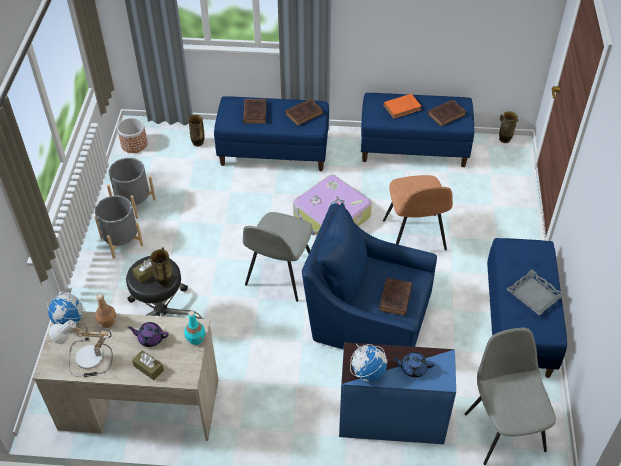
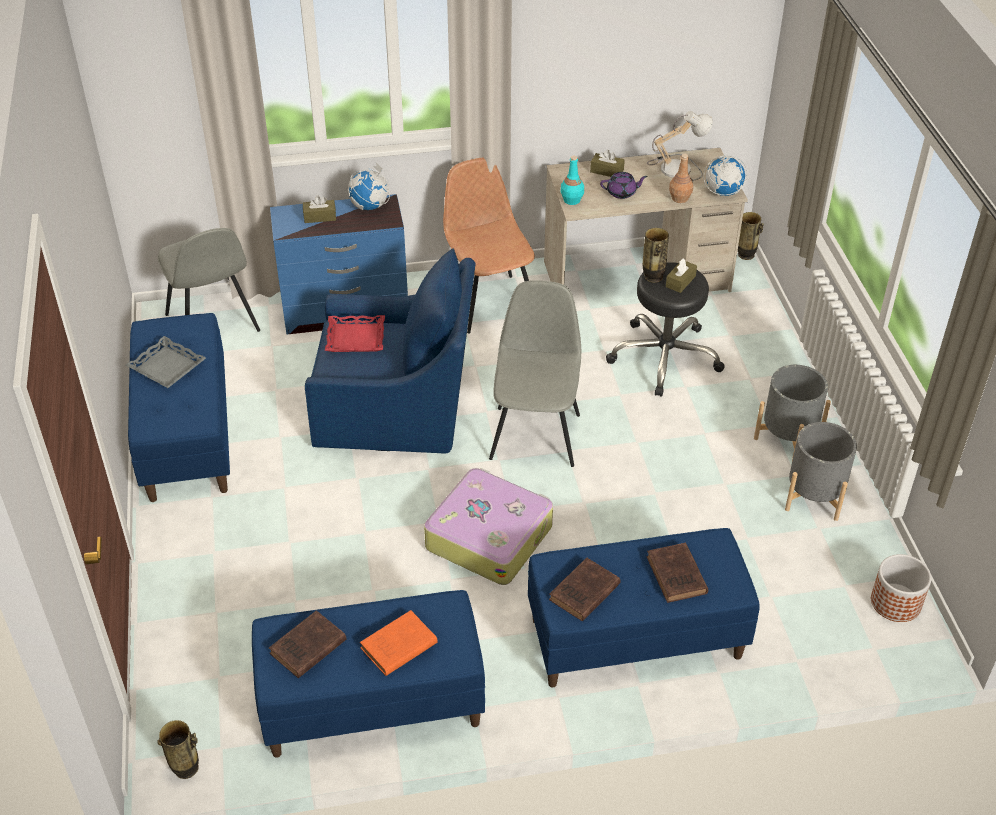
camera: 165 degrees right, 5 degrees down
(198, 142) = (785, 630): vase -> vase (746, 255)
(395, 299) = (356, 338): brown book -> red tray
(413, 368) = (320, 217): blue teapot -> brown tissue box
(414, 236) = (347, 530): brown chair -> brown chair (489, 302)

